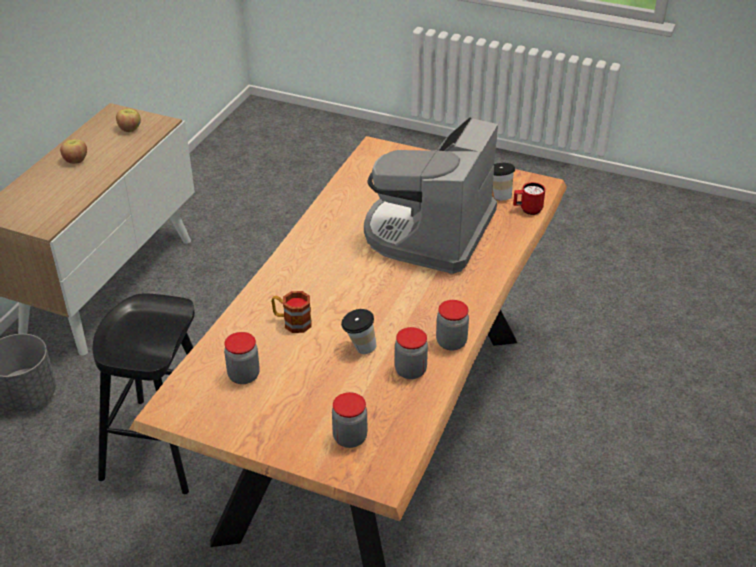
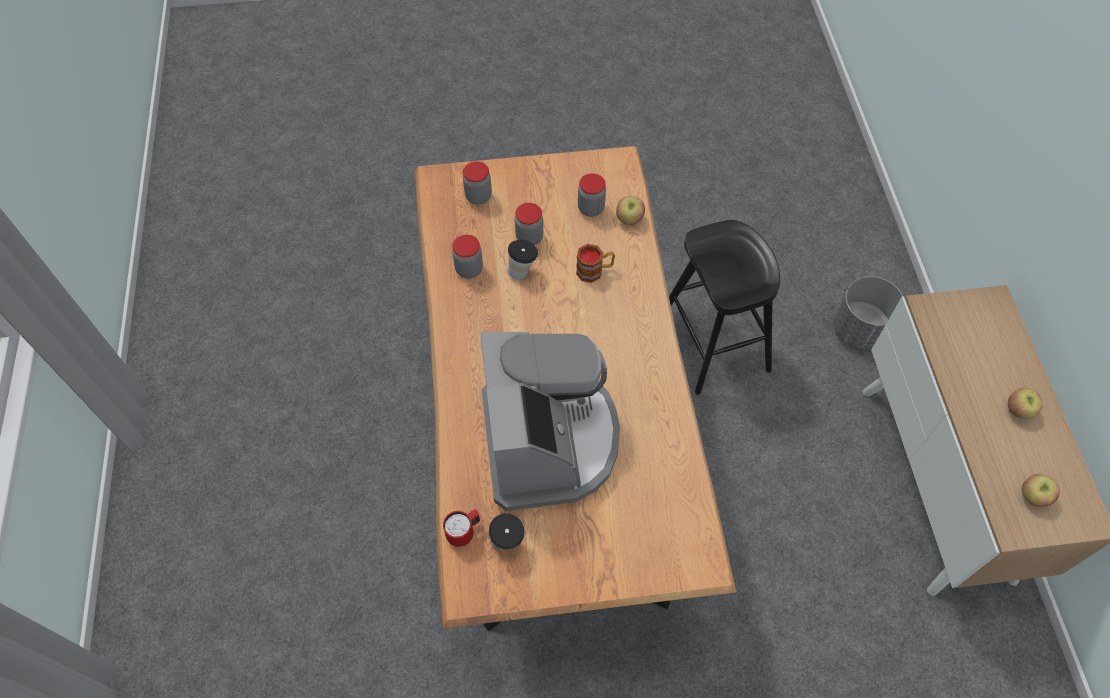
camera: 150 degrees right, 20 degrees up
(217, 350) = (629, 219): none -> apple
(451, 342) = (451, 311): jar -> jar (529, 237)

